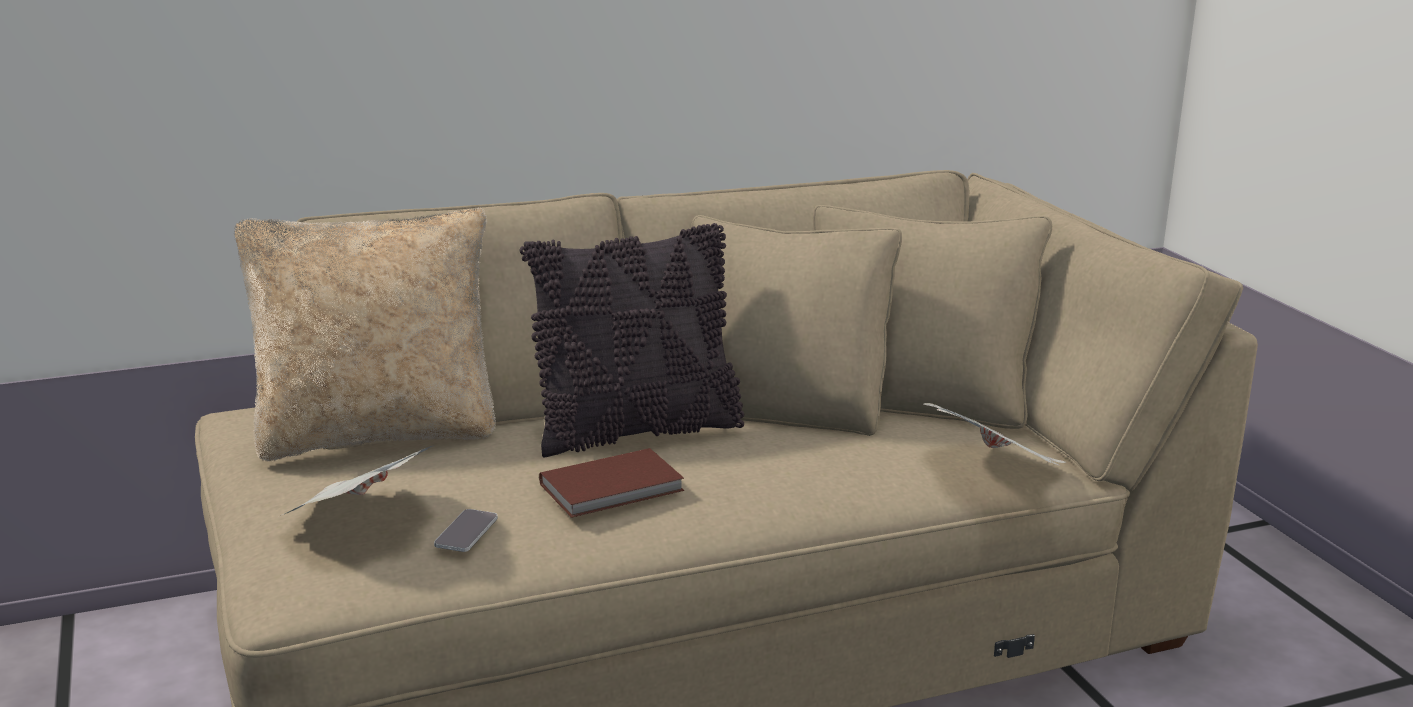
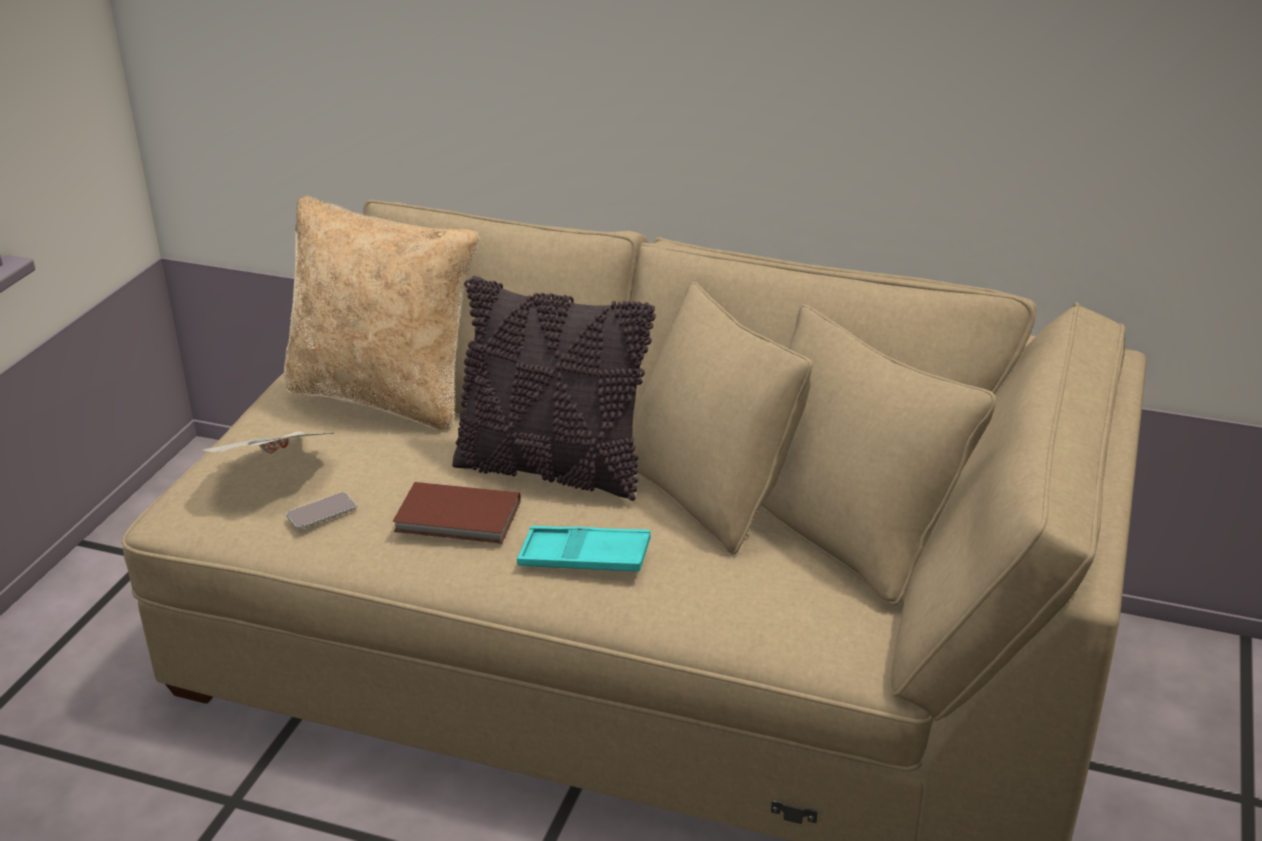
camera: 40 degrees right, 10 degrees up
(766, 476) = (584, 557): none -> turquoise tray
(995, 471) = (795, 640): newspaper -> none

